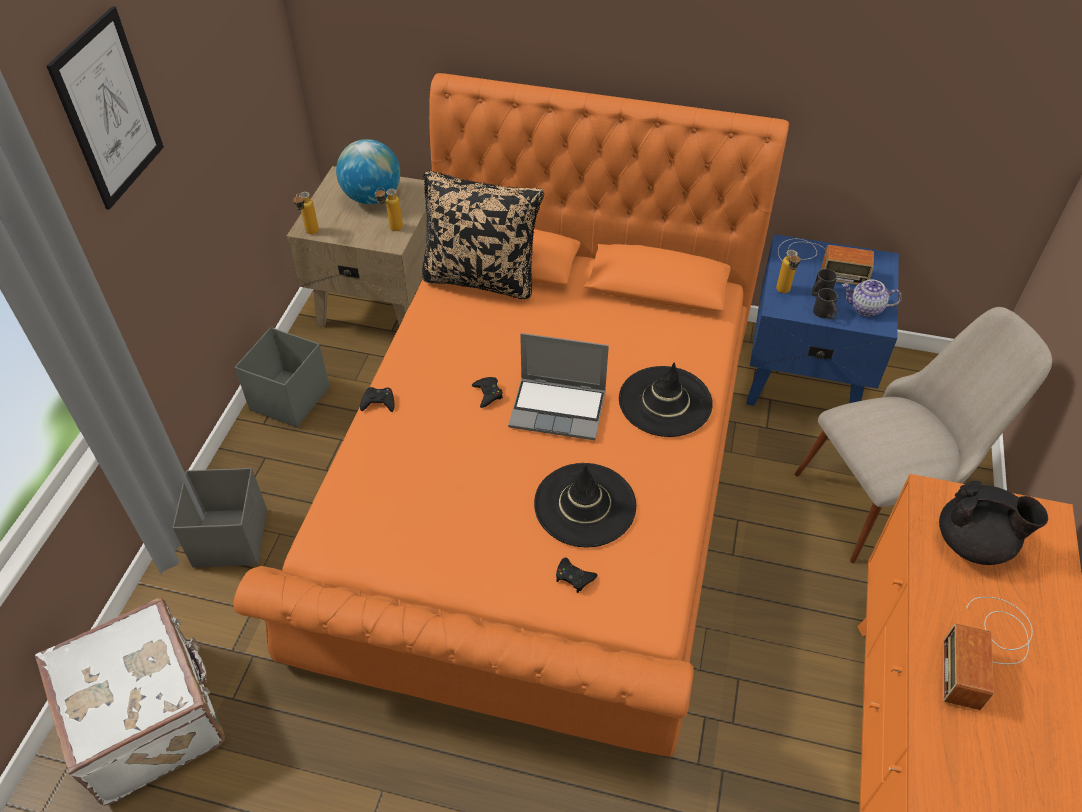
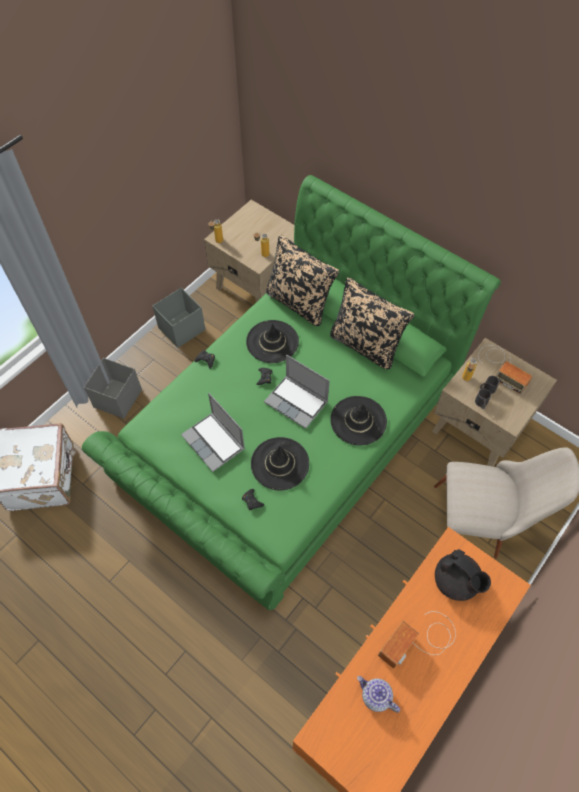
camera: 25 degrees right, 10 degrees up
(109, 110) = (93, 173): picture -> none
(372, 198) = (262, 229): globe -> none
(462, 514) = (214, 442): none -> laptop
(470, 342) = (272, 341): none -> black hat
(540, 479) = (289, 429): orange bed -> green bed
(613, 304) = (365, 347): none -> black pillow
(806, 376) = (479, 427): blue nightstand -> beige nightstand
(865, 308) = (509, 409): teapot -> teapot (375, 696)

